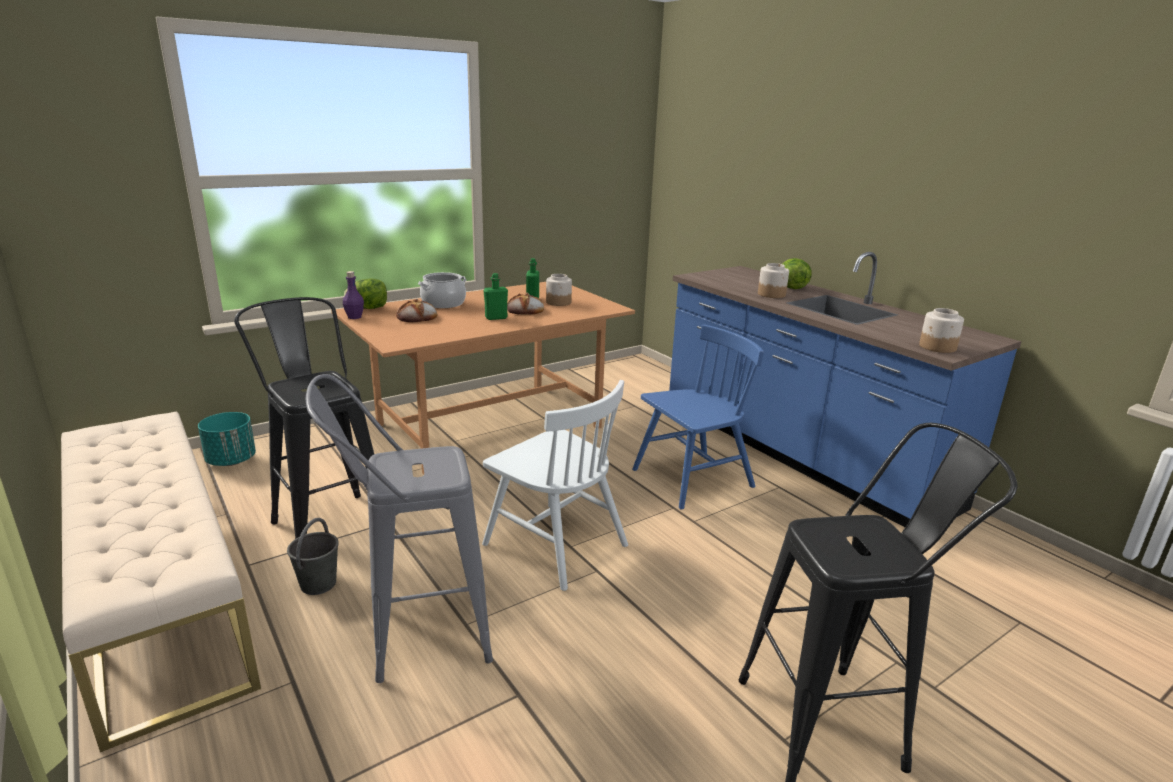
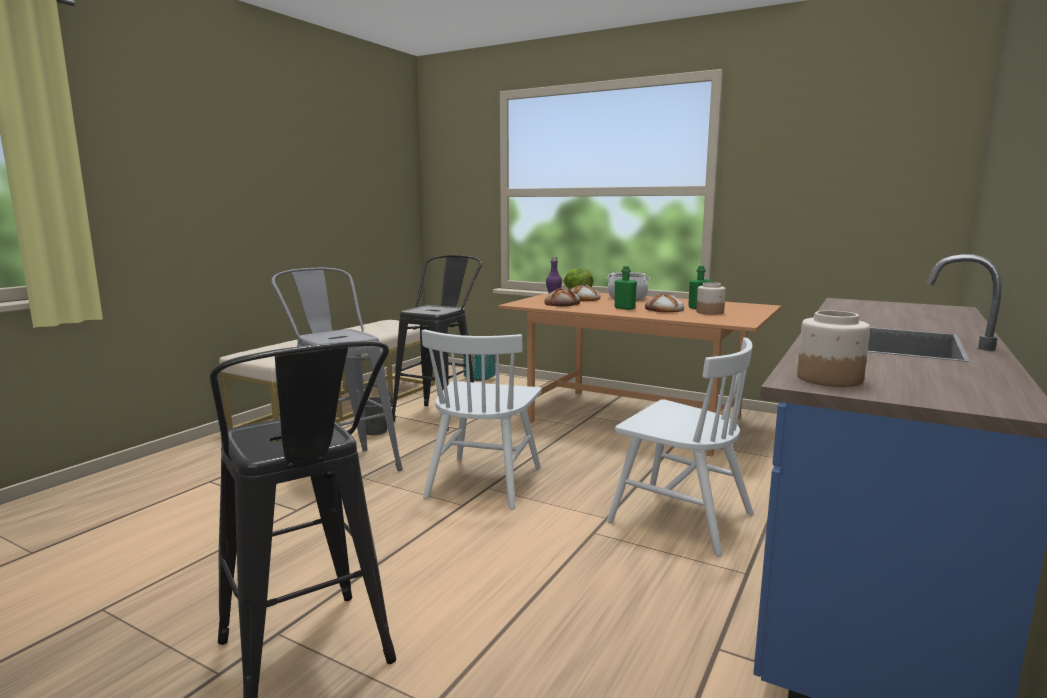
camera: 65 degrees right, 10 degrees down
(430, 329) = (562, 304): none -> bread
(692, 479) = (680, 517): blue chair -> white chair
(771, 294) = (865, 320): jar -> none
(791, 287) = (935, 323): lettuce -> none

